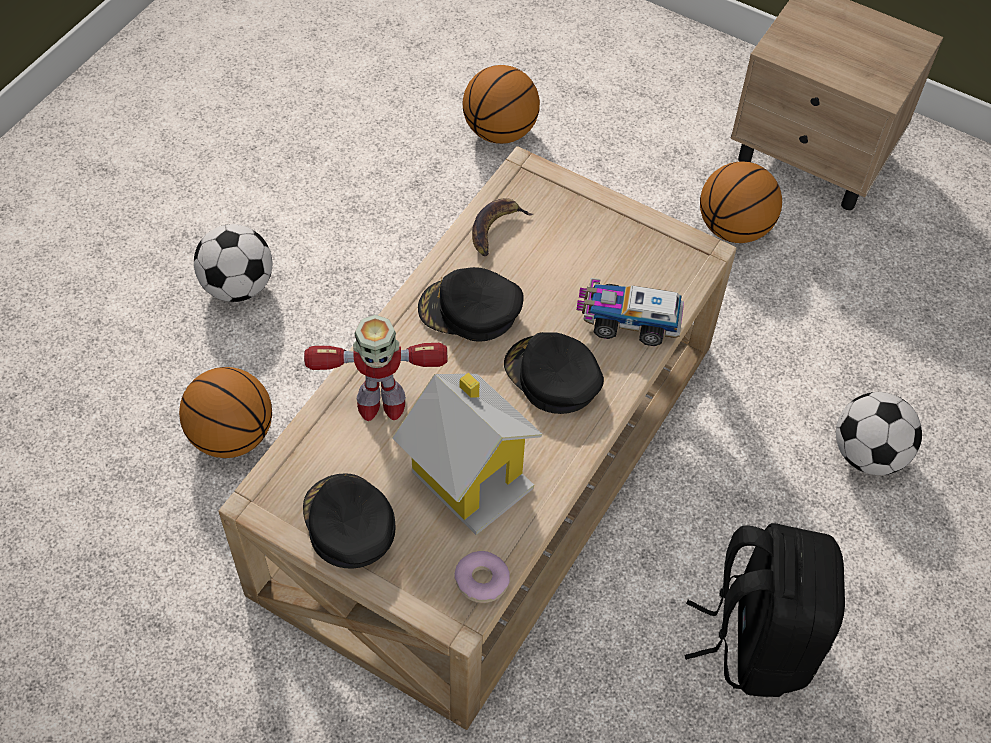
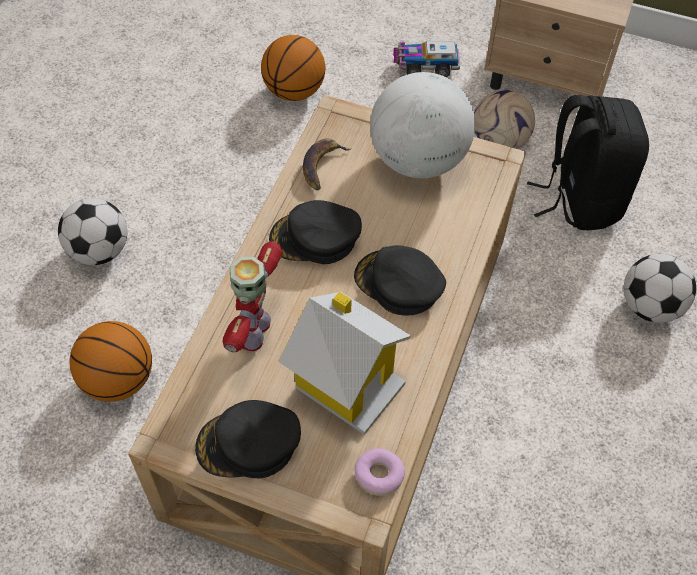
camera: 10 degrees left, 0 degrees up
(348, 523) = (248, 444): black cap -> black cap turned 60 degrees counterclockwise
(380, 403) = (254, 331): toy robot -> toy robot turned 120 degrees clockwise
(608, 239) = (418, 160): none -> globe
(627, 321) = (451, 226): toy truck -> toy truck (425, 66)
(734, 228) = (500, 141): basketball -> football
(757, 638) = (599, 476): black backpack -> black backpack (579, 198)

